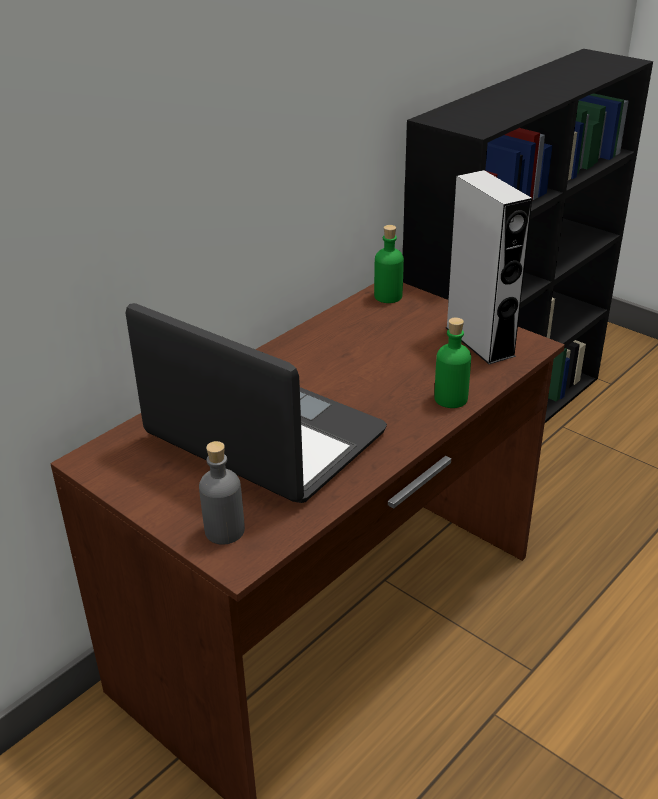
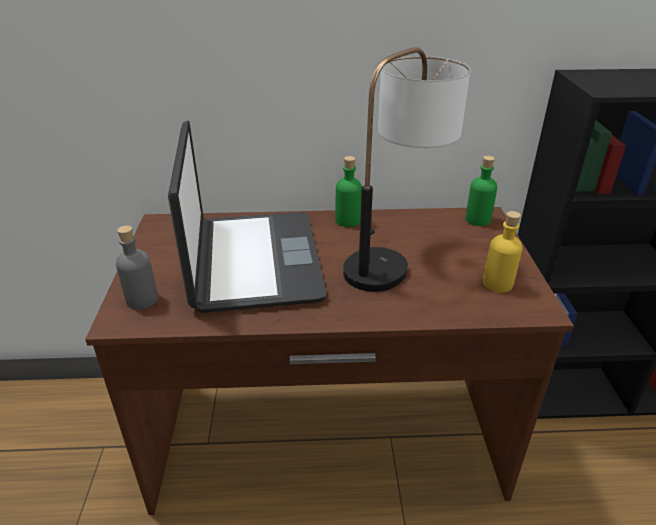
camera: 45 degrees right, 0 degrees up
(376, 363) = (394, 257): none -> table lamp
(450, 398) = (406, 309): green bottle -> green bottle (348, 220)
(479, 341) = (497, 283): grey speaker -> yellow bottle

